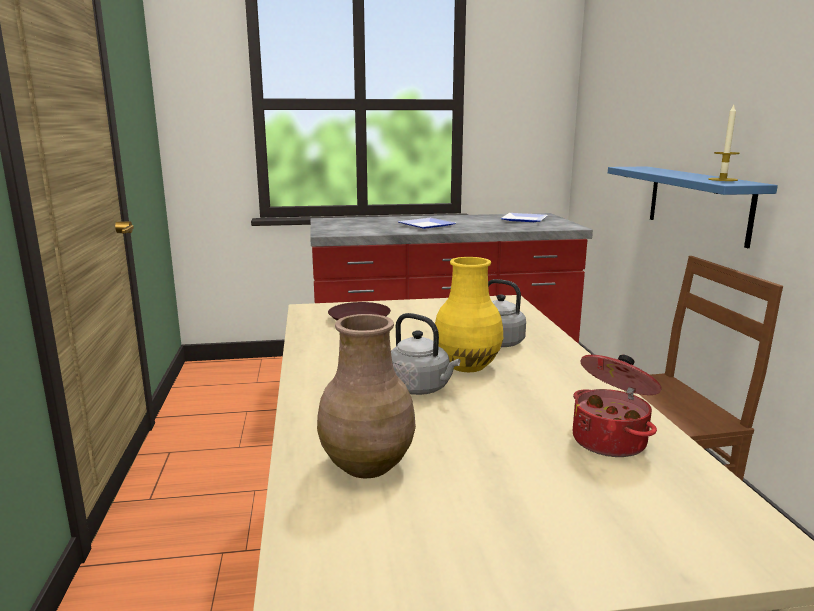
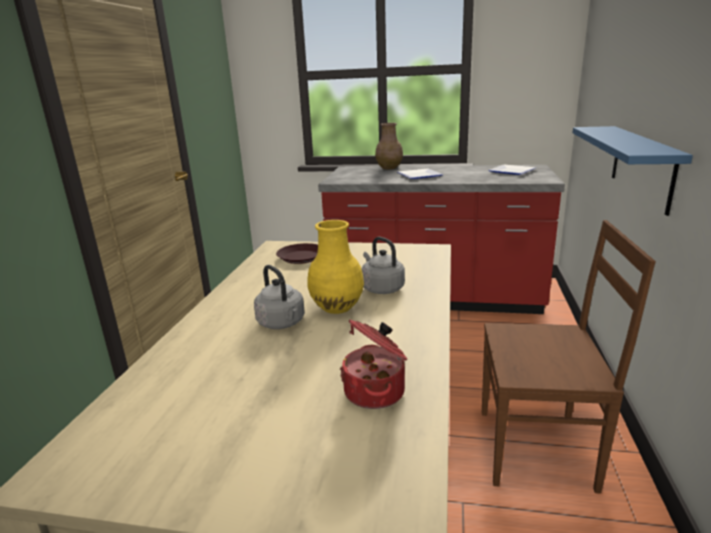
camera: 20 degrees right, 5 degrees up
(368, 465) = (183, 381): brown vase -> brown vase (389, 168)
(722, 179) = (647, 146): candle -> none

